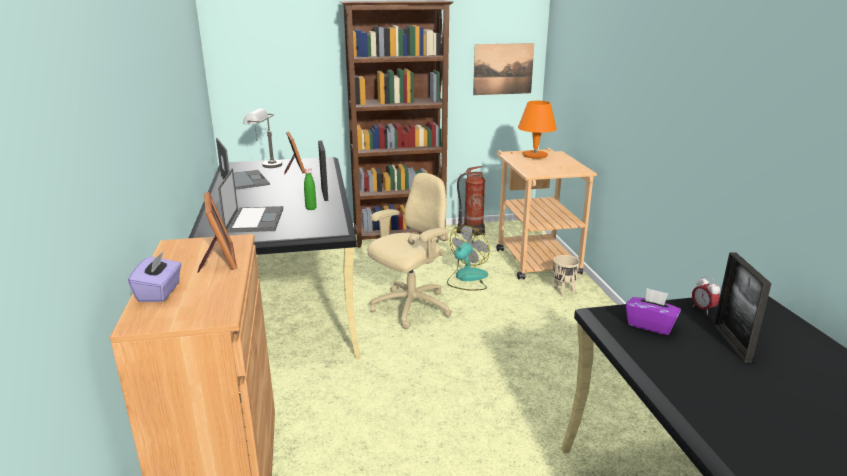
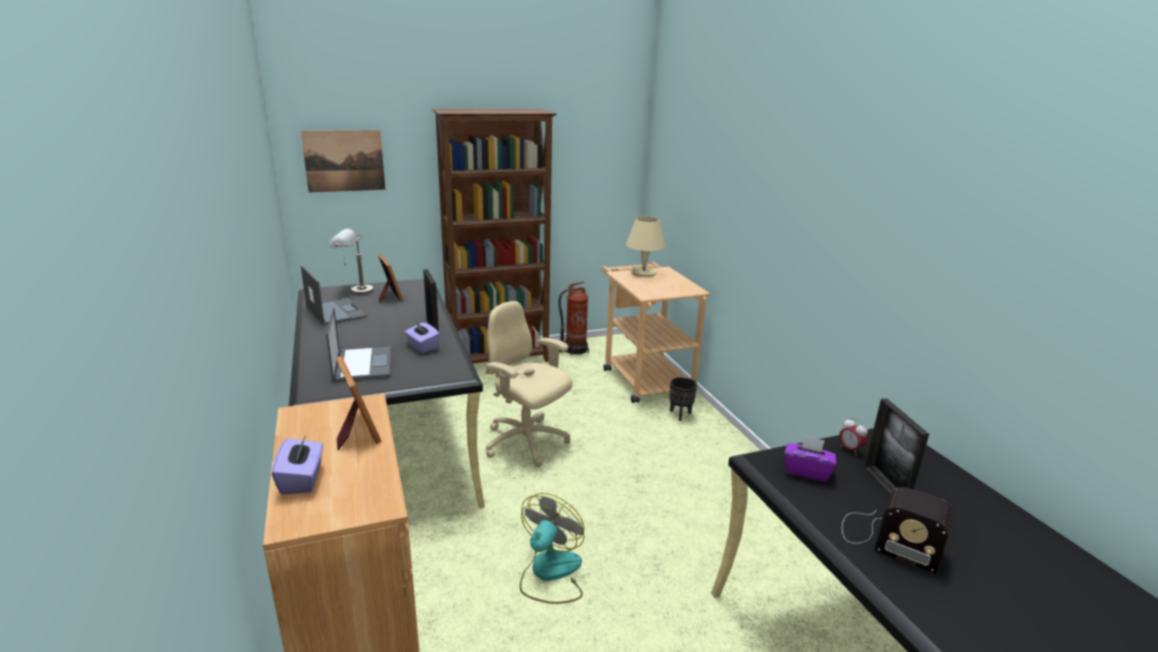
camera: 10 degrees left, 0 degrees up
(311, 208) = (422, 347): green bottle -> purple tissue box
(410, 308) = (526, 443): beige office chair -> beige office chair turned 90 degrees counterclockwise
(466, 278) = (579, 405): fan -> fan (550, 574)
(503, 69) = (603, 180): picture -> picture (344, 161)
(534, 155) = (643, 272): orange table lamp -> beige table lamp
(563, 292) = (680, 415): beige planter -> black planter
(717, 389) = (886, 539): none -> radio

